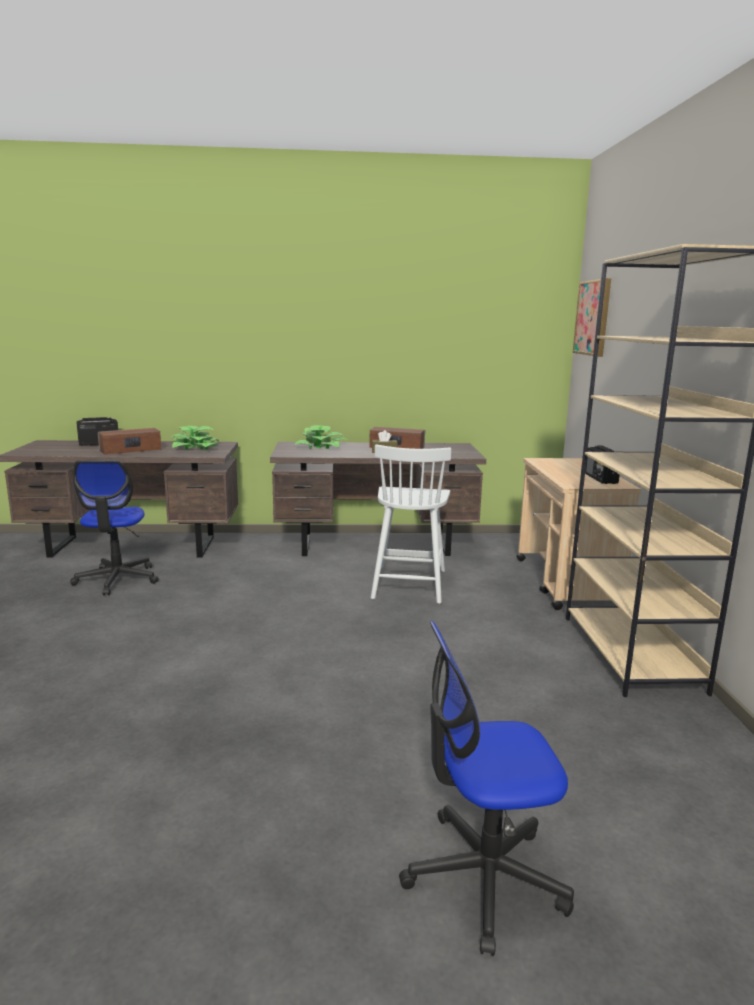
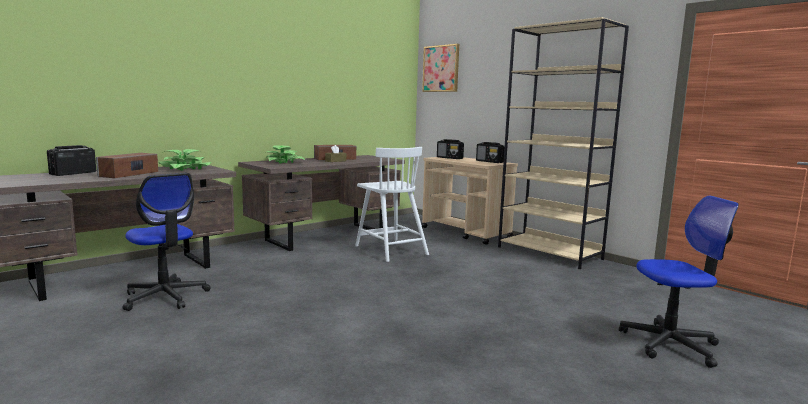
camera: 40 degrees left, 5 degrees down
(484, 876) = (670, 344): office chair -> office chair turned 135 degrees counterclockwise
(562, 463) = (450, 158): none -> radio

